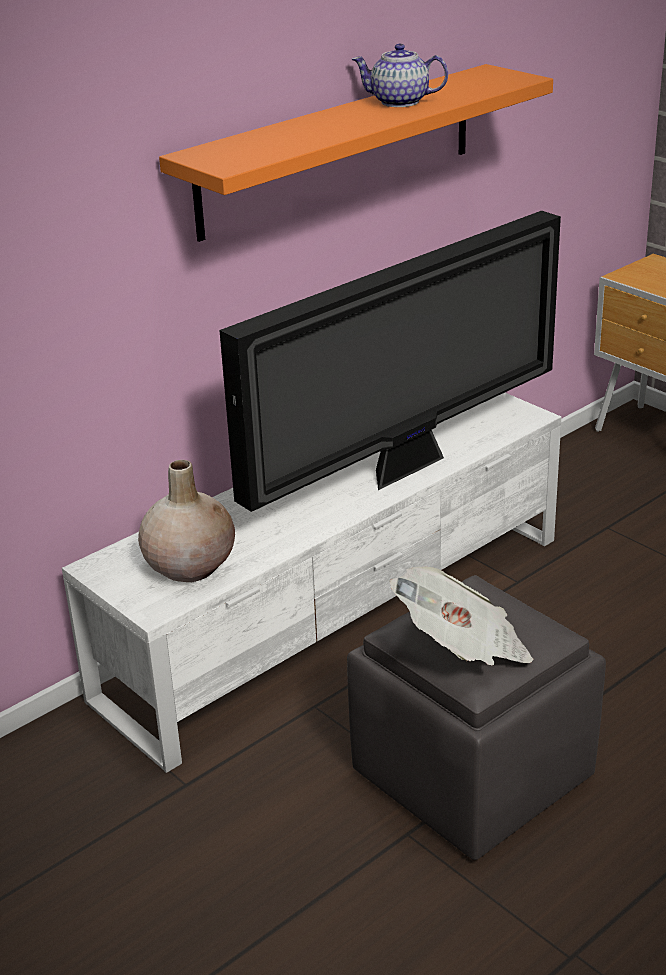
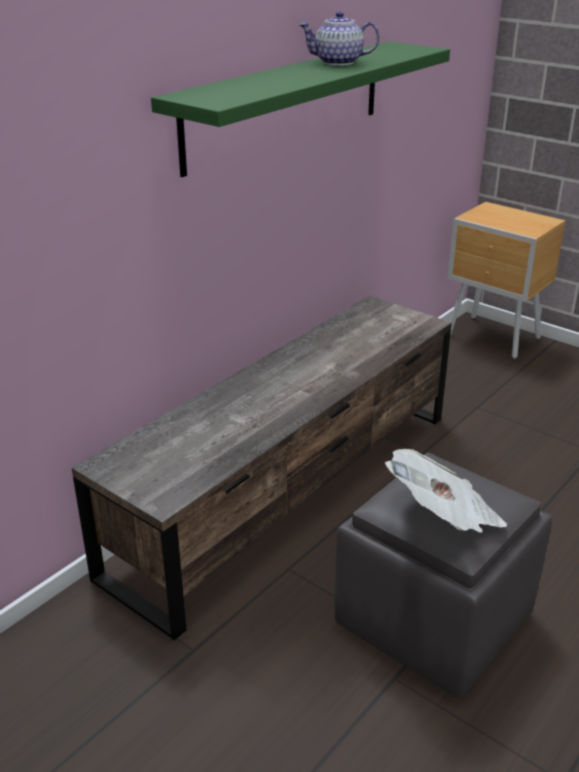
camera: 10 degrees left, 0 degrees up
(190, 566) = (186, 459): beige vase -> none
(338, 150) = (286, 104): orange shelf -> green shelf
(339, 614) = (290, 489): white tv stand -> brown tv stand
(407, 467) = (345, 366): television -> none

